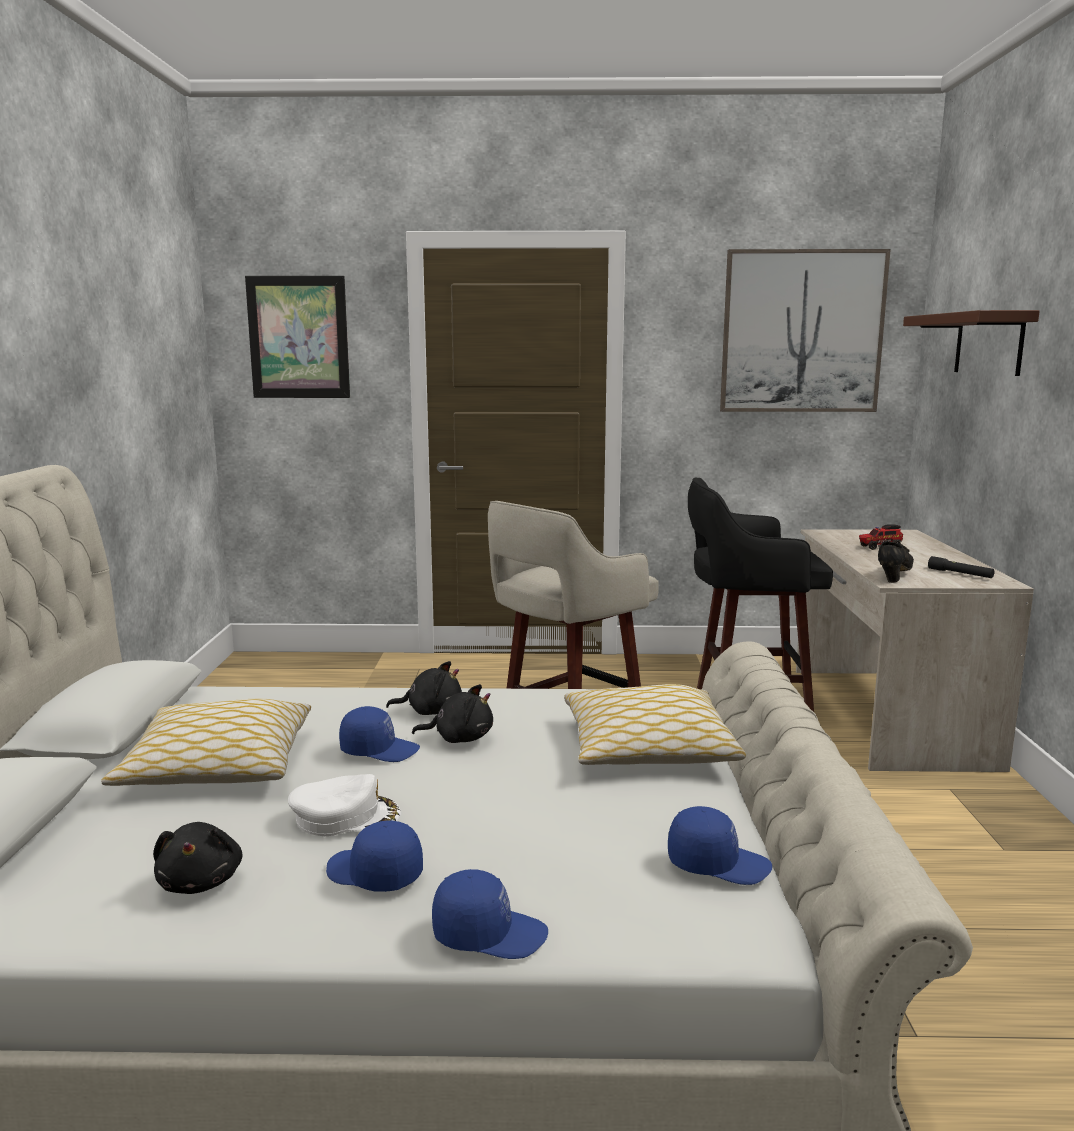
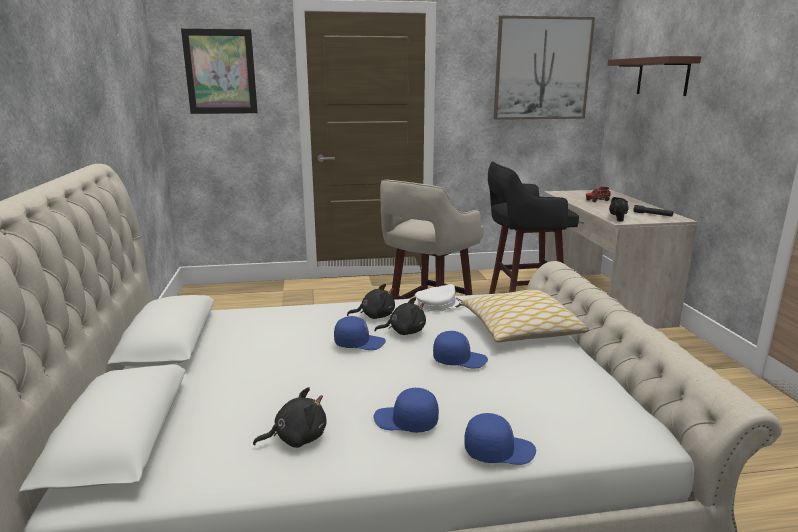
camera: 10 degrees left, 5 degrees up
(201, 882) = (297, 438): black plush toy -> black plush toy turned 90 degrees counterclockwise
(218, 766) = (258, 362): pillow -> none
(345, 816) = (365, 387): white cap -> white cap (439, 304)
(718, 863) = (604, 395): blue cap -> blue cap (459, 359)

